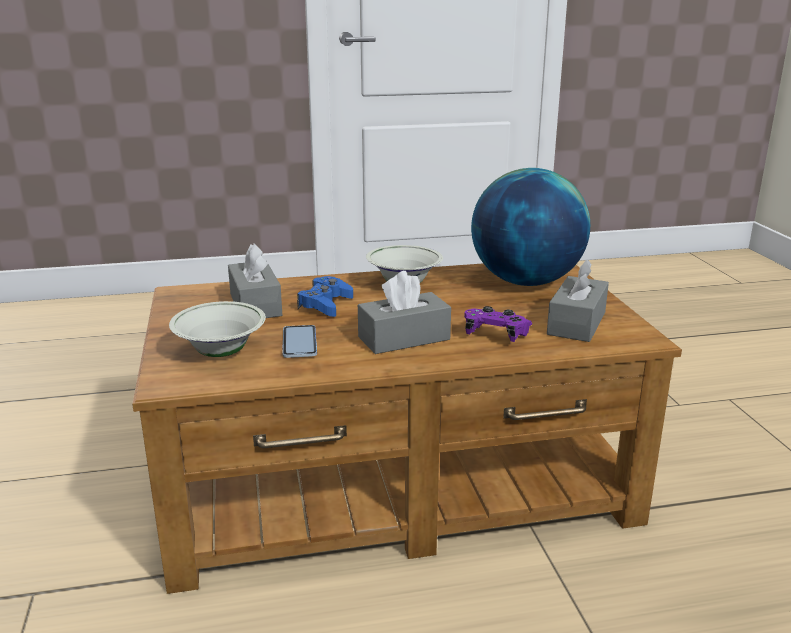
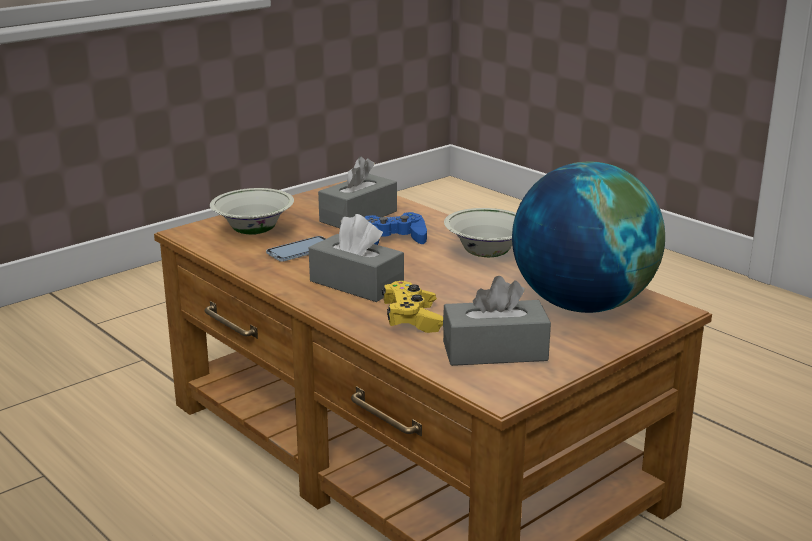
camera: 60 degrees right, 0 degrees up
(496, 335) = (412, 319): purple game controller -> yellow game controller

